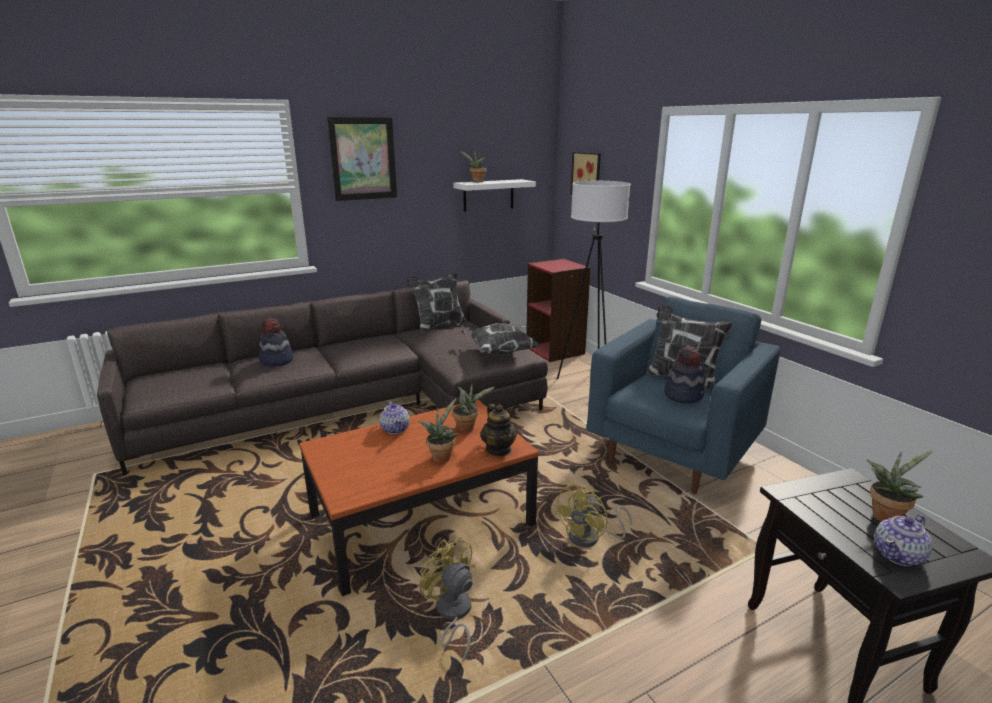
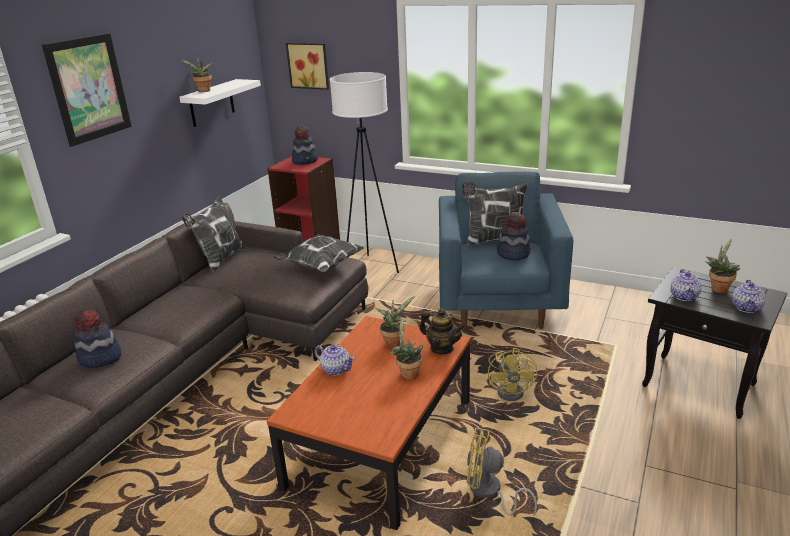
camera: 35 degrees left, 5 degrees up
(564, 264) = (305, 161): none -> hat
(816, 504) = (684, 296): none -> teapot

